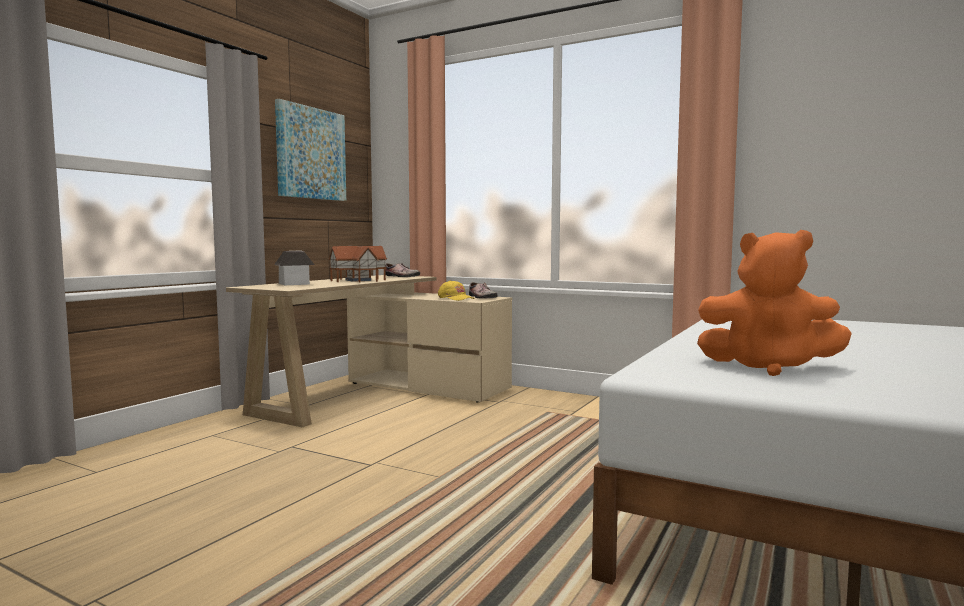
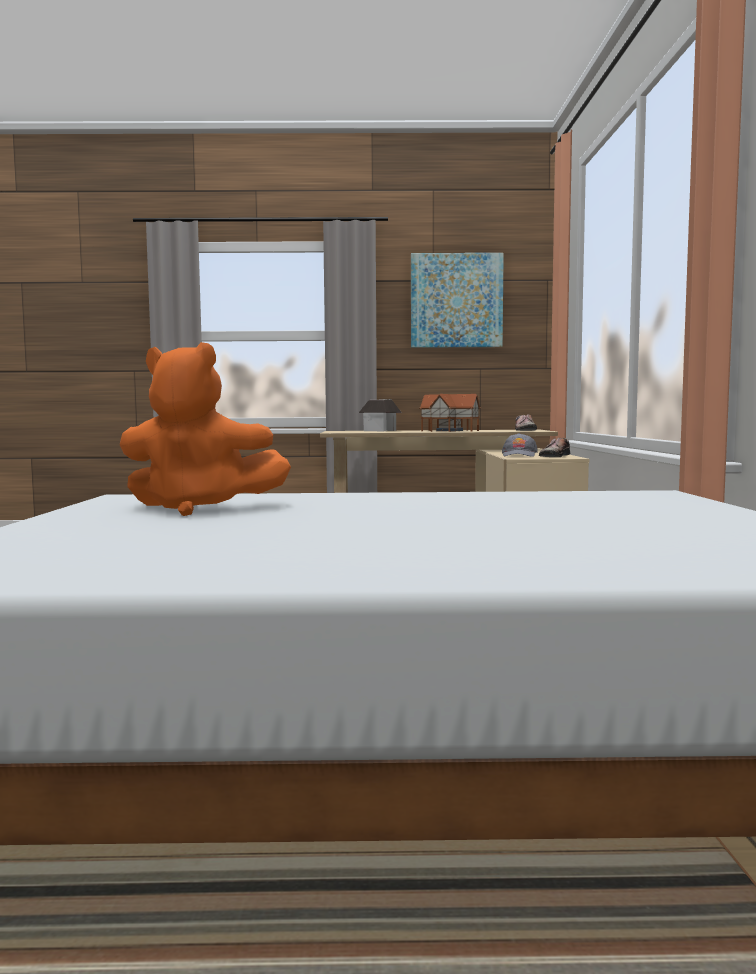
camera: 60 degrees right, 0 degrees up
(455, 298) = (519, 455): yellow cap -> grey cap
(768, 367) = (200, 509): orange plush toy -> orange plush toy turned 75 degrees counterclockwise

